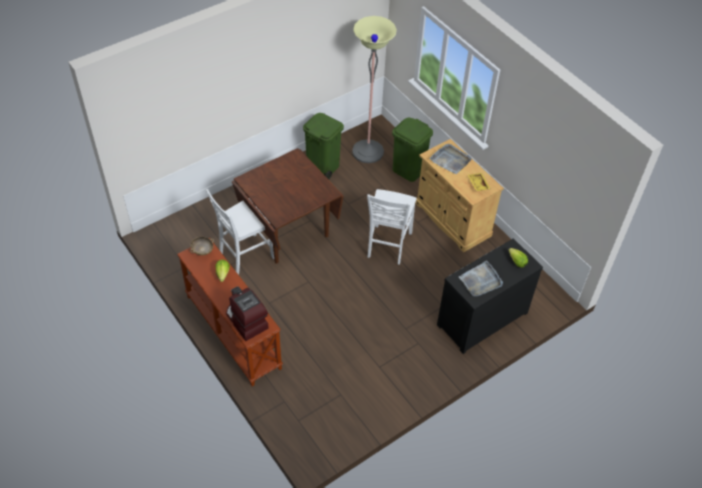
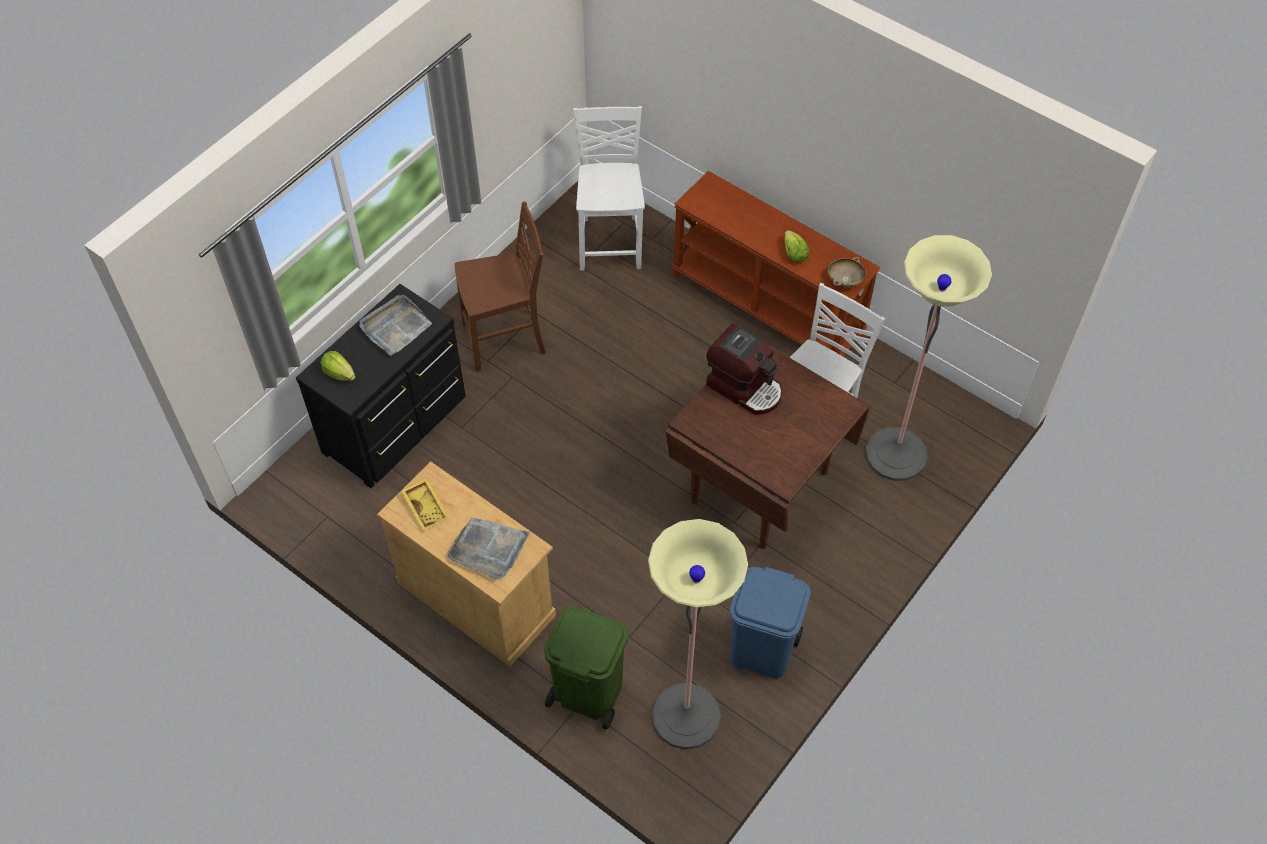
camera: 165 degrees right, 5 degrees up
(209, 230) = (896, 454): none -> floor lamp
(246, 321) = (726, 201): coffee machine -> coffee machine (745, 387)
(322, 166) = (763, 650): green trash can -> blue trash can
(388, 245) = (581, 511): white chair -> white chair (610, 242)
(403, 354) = (506, 339): none -> brown chair

